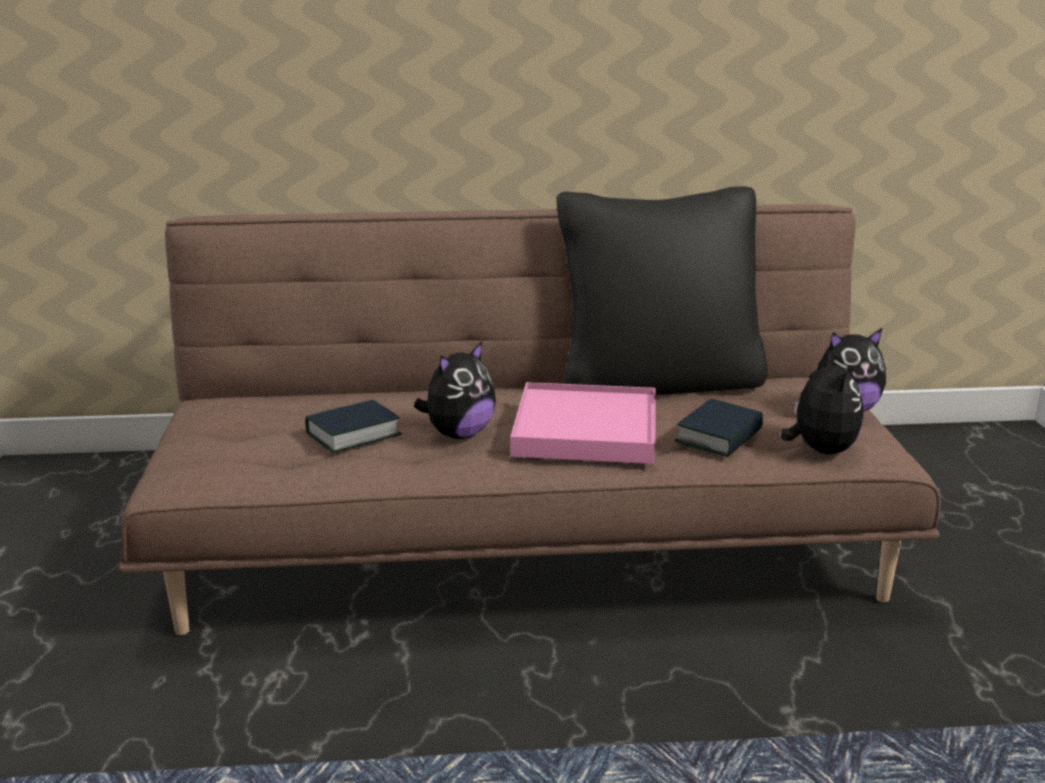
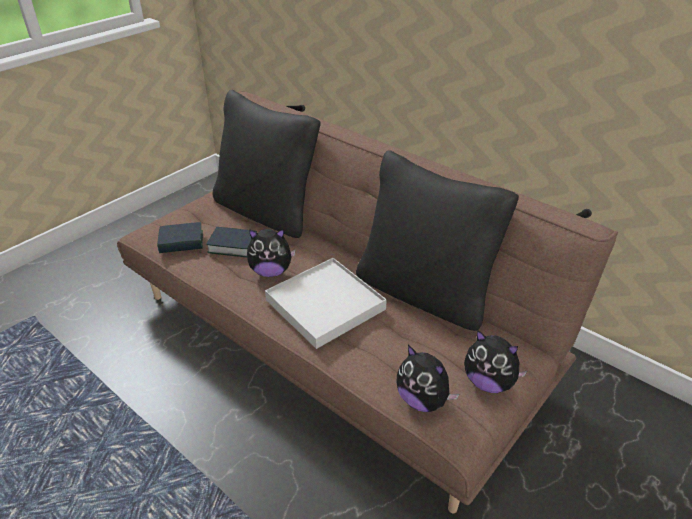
camera: 45 degrees right, 15 degrees up
(323, 393) = (267, 212): none -> black pillow
(585, 430) = (325, 305): pink tray -> white tray
(719, 436) = (381, 353): book -> book (181, 242)
(820, 450) = (423, 400): plush toy -> plush toy turned 90 degrees clockwise

